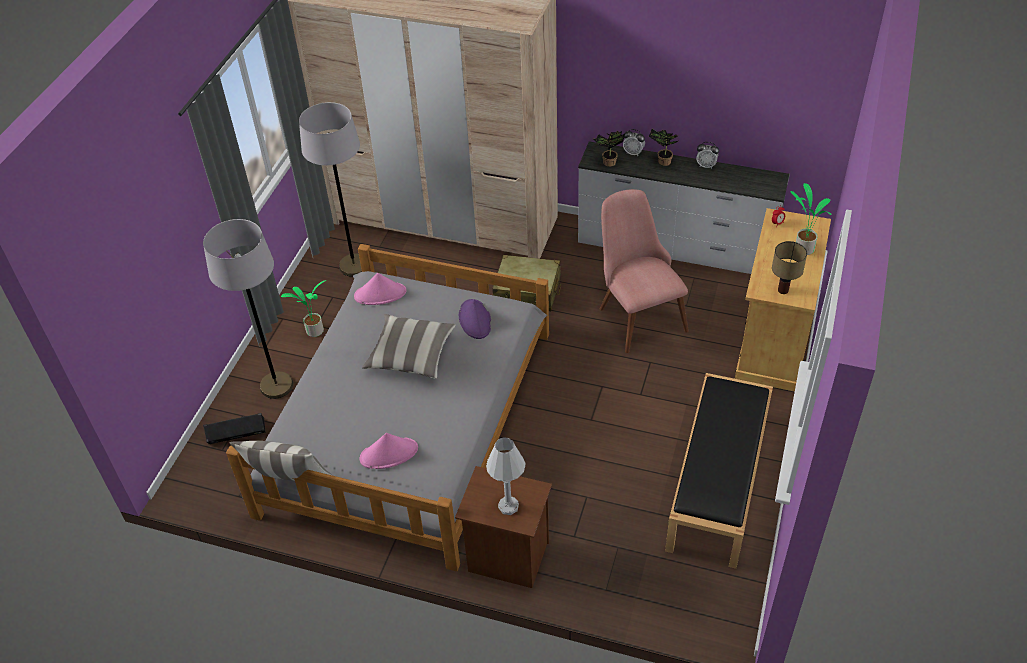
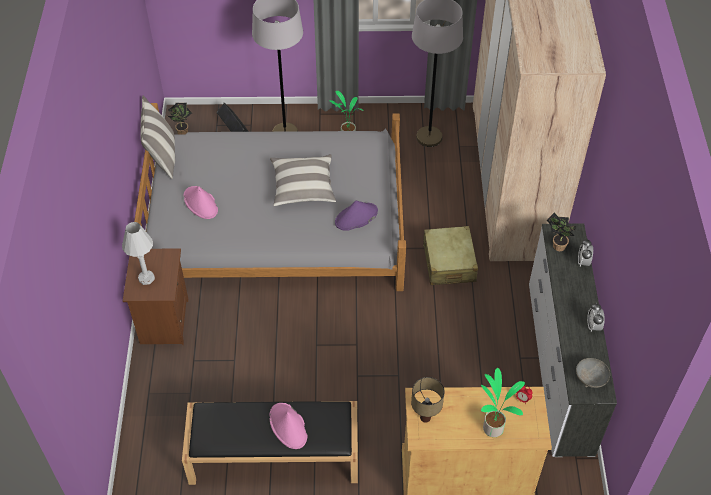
camera: 70 degrees right, 5 degrees up
(380, 294) = (362, 149): pink hat -> pink hat (288, 426)
(636, 312) = (457, 352): pink chair -> none
(662, 161) = (581, 288): potted plant -> potted plant (182, 130)
(762, 181) = (591, 379): none -> grey bowl

